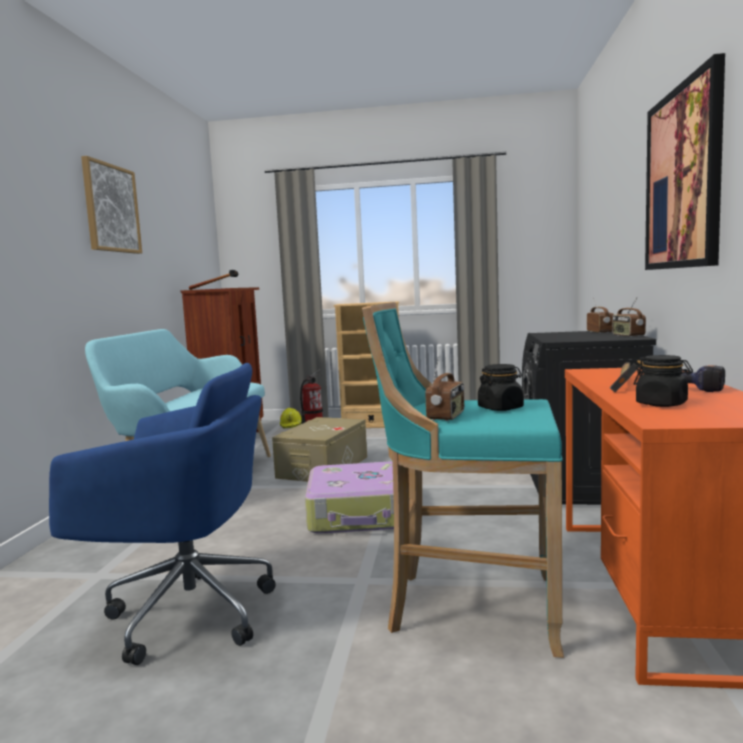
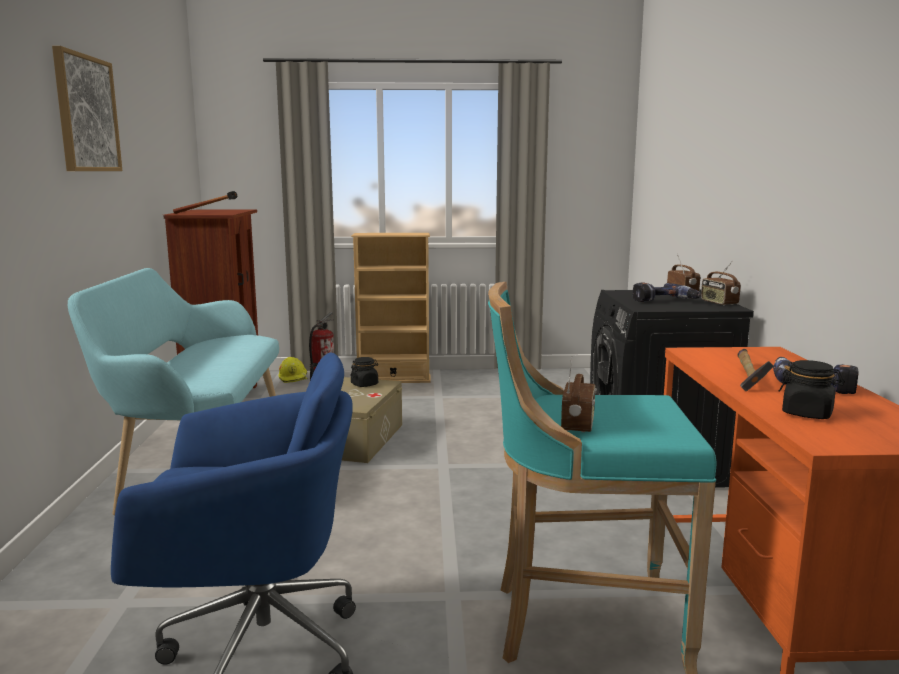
camera: 10 degrees left, 5 degrees up
(359, 514) = (419, 505): suitcase -> none
(500, 408) = (630, 410): black jar -> black jar (364, 384)
(577, 337) = (664, 302): none -> power drill
(683, 178) = (802, 141): picture -> none

